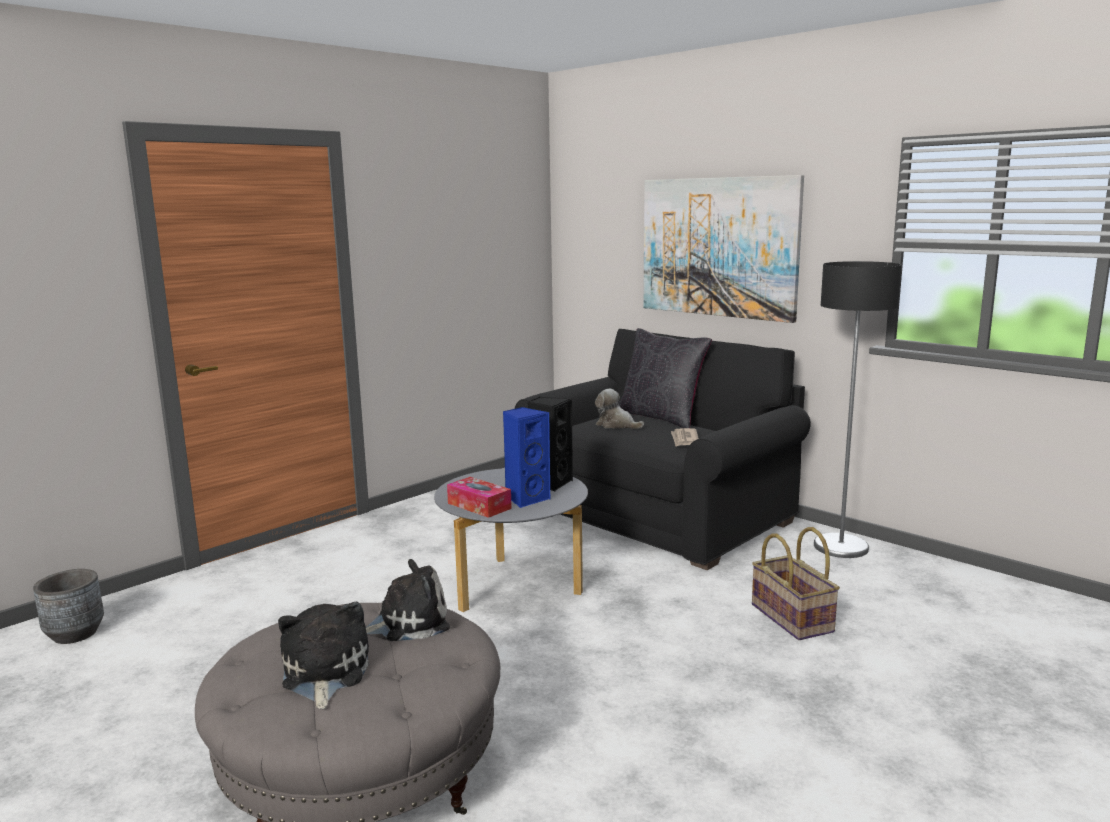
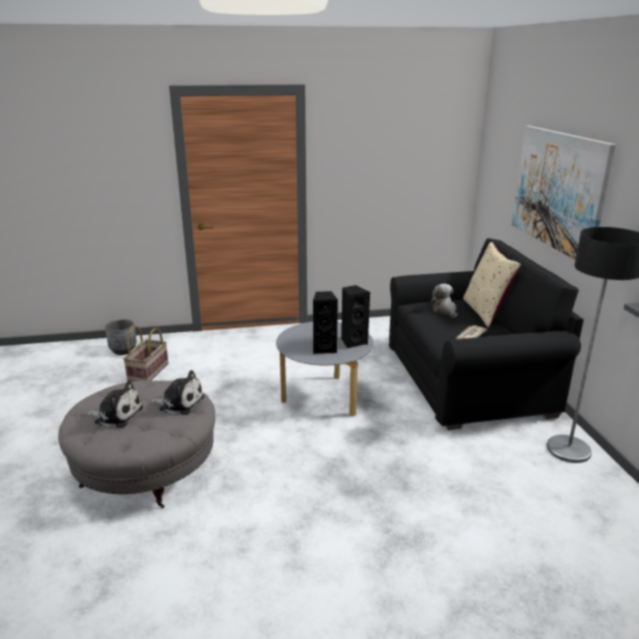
camera: 35 degrees right, 10 degrees up
(324, 674) = (116, 415): plush toy -> plush toy turned 75 degrees clockwise
(479, 506) = (295, 345): tissue box -> none
(526, 499) = (324, 348): blue speaker -> black speaker
(661, 417) = (485, 312): black pillow -> beige pillow
(793, 618) = (458, 485): basket -> basket (149, 372)

